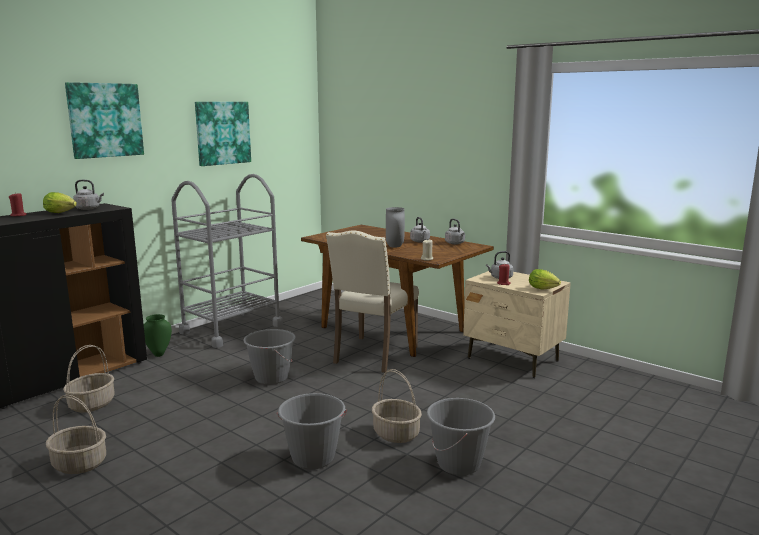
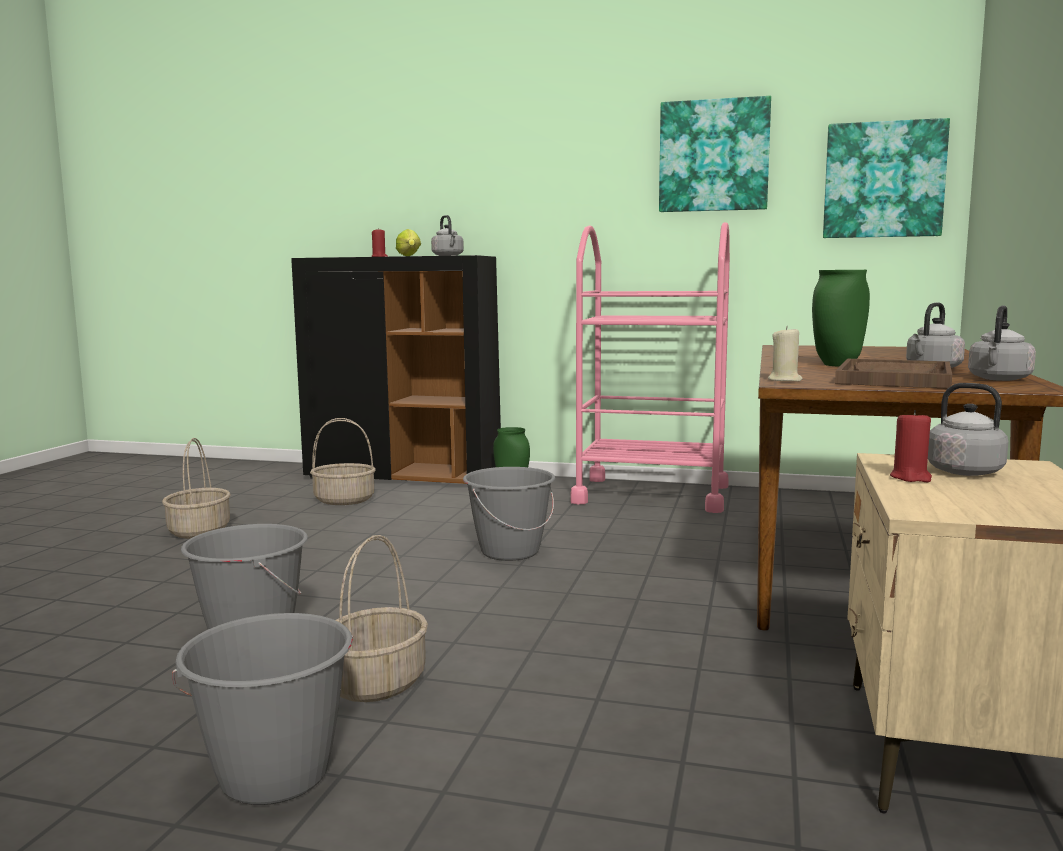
camera: 65 degrees right, 5 degrees down
(105, 120) = (512, 139): picture -> picture (883, 180)
(231, 329) = (651, 494): grey cart -> pink cart
(373, 355) = (706, 594): beige chair -> none
(394, 246) = (836, 365): grey vase -> green vase
(439, 250) = (894, 378): none -> brown tray
(544, 289) = (969, 513): lettuce -> none

